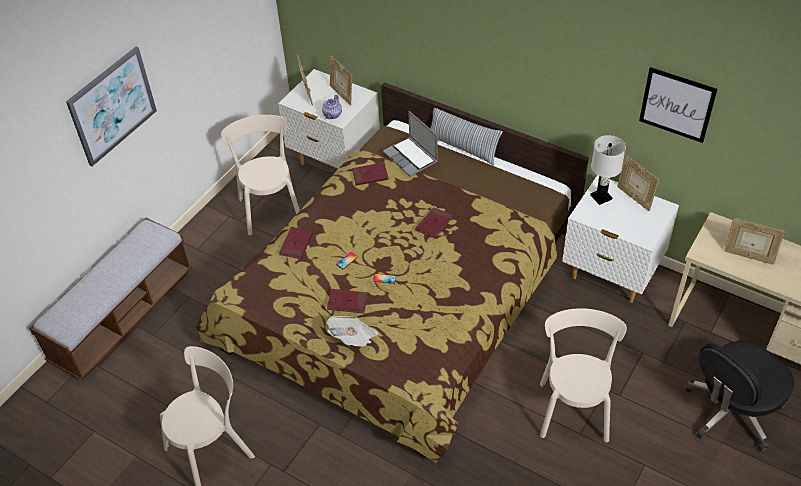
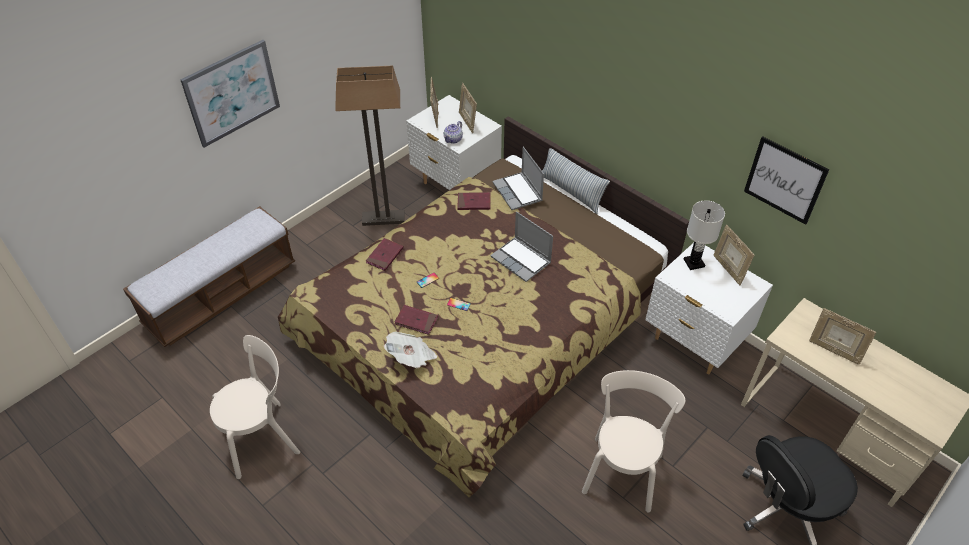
camera: 10 degrees right, 0 degrees up
(270, 208) = (383, 218): beige chair -> floor lamp
(434, 224) = (522, 260): red book -> laptop

